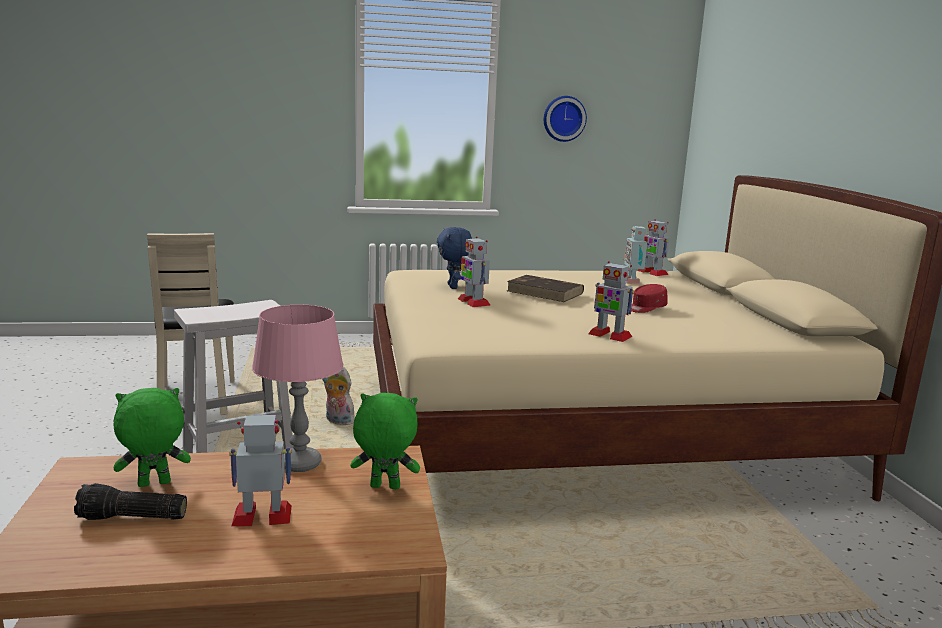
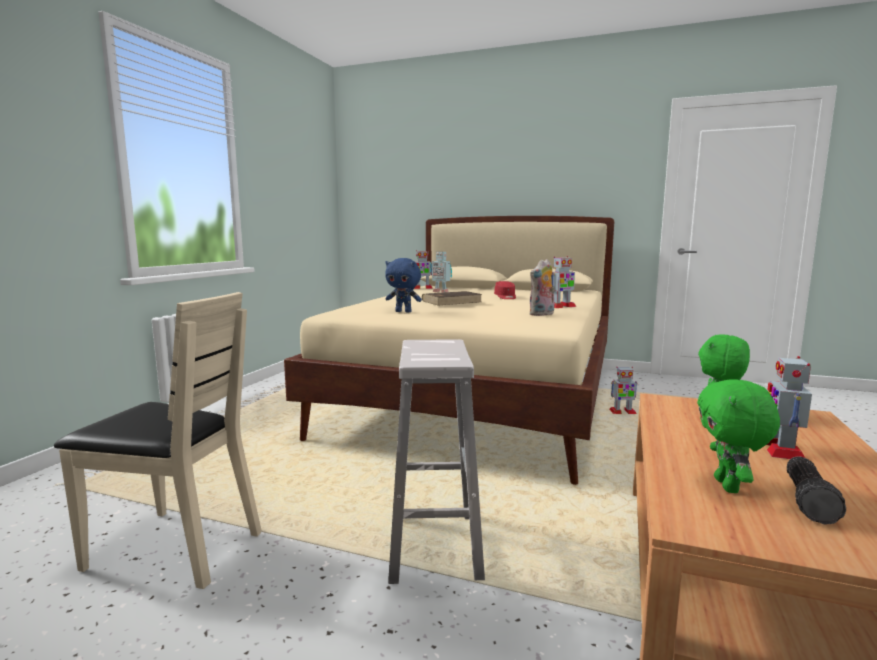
camera: 60 degrees left, 5 degrees down
(299, 464) = (675, 427): pink table lamp -> none
(338, 422) = (360, 474): plush toy -> plush toy (542, 314)
(473, 302) = (455, 313): toy robot -> toy robot (622, 412)
(563, 118) = (279, 184): wall clock -> none

